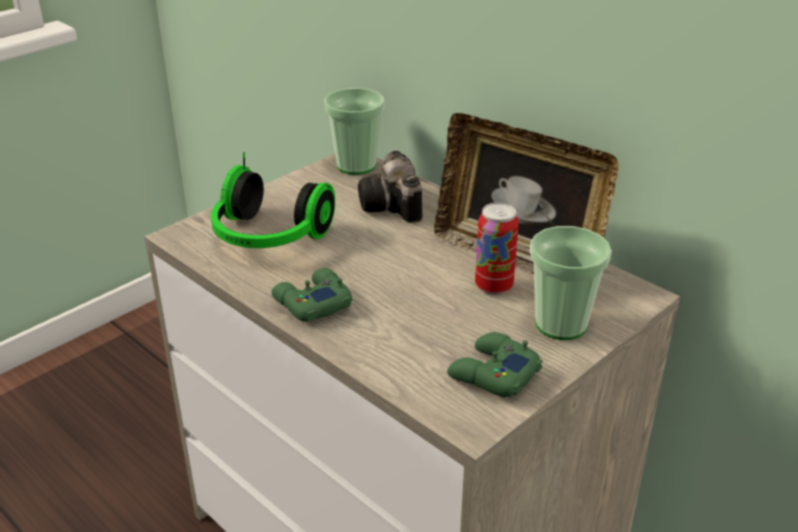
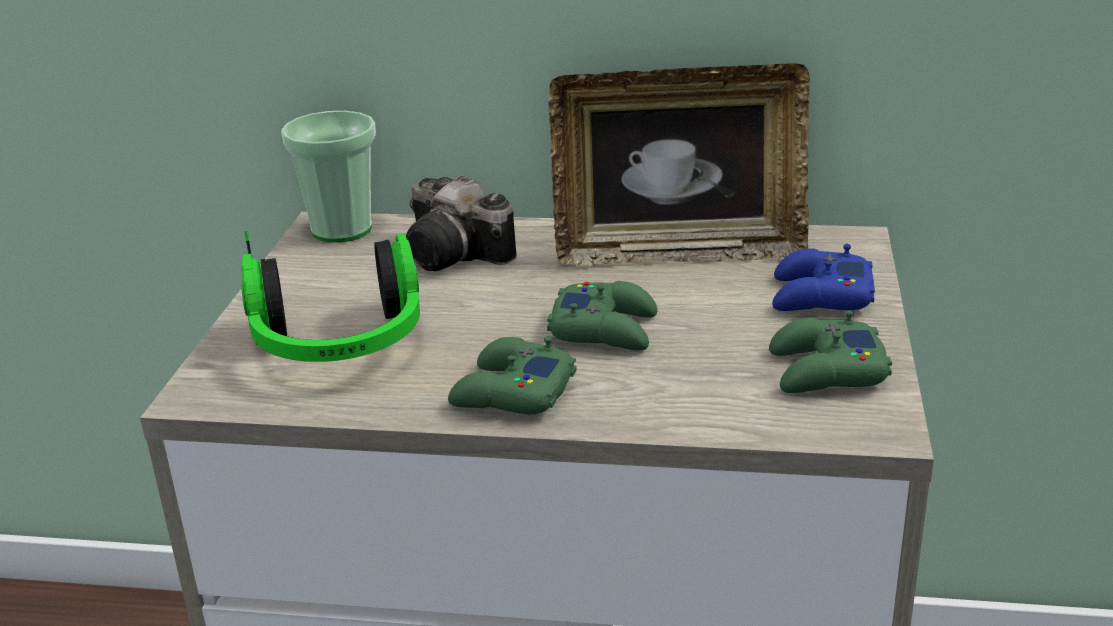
camera: 35 degrees left, 5 degrees down
(408, 288) = (605, 329): none -> green game controller
(493, 286) = (698, 289): can -> none
(561, 324) = (820, 296): cup -> blue game controller

